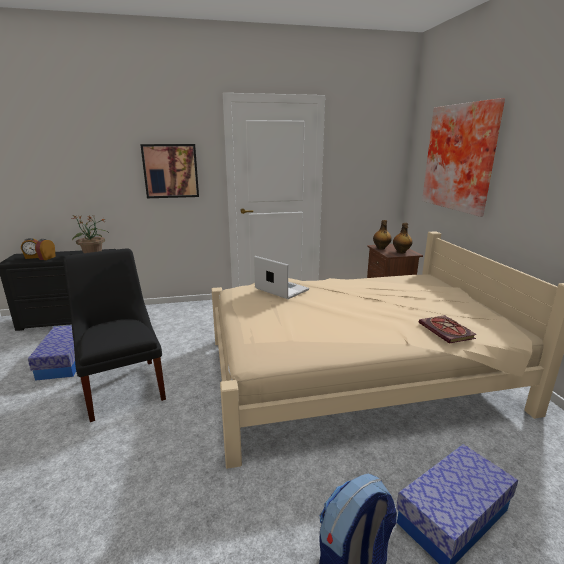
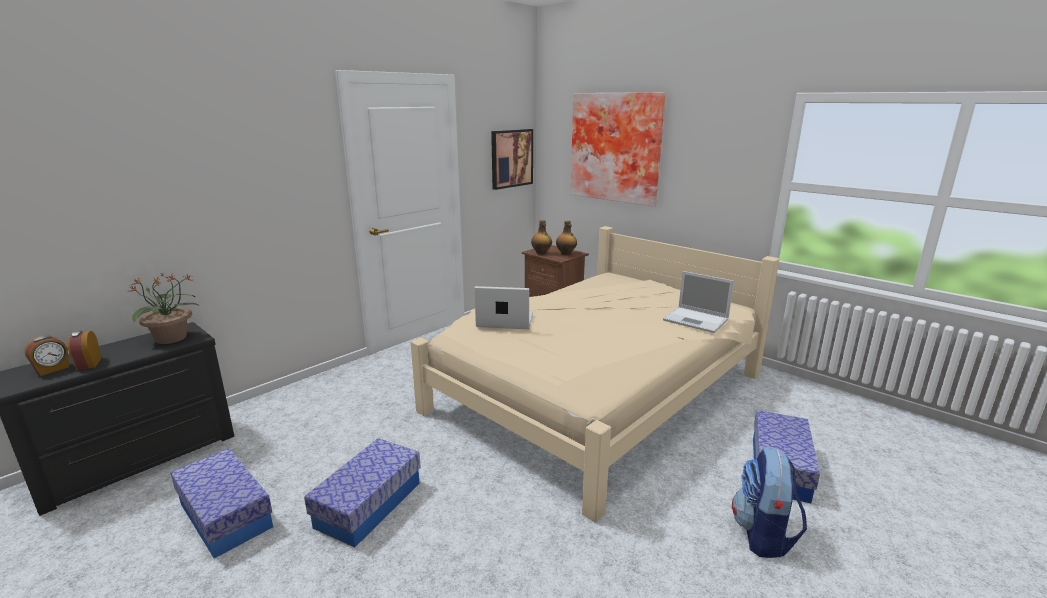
camera: 35 degrees left, 0 degrees up
(124, 385) = (369, 504): black chair -> storage box
(171, 171) = (271, 186): picture -> picture (511, 158)
(447, 331) = (697, 320): book -> laptop

